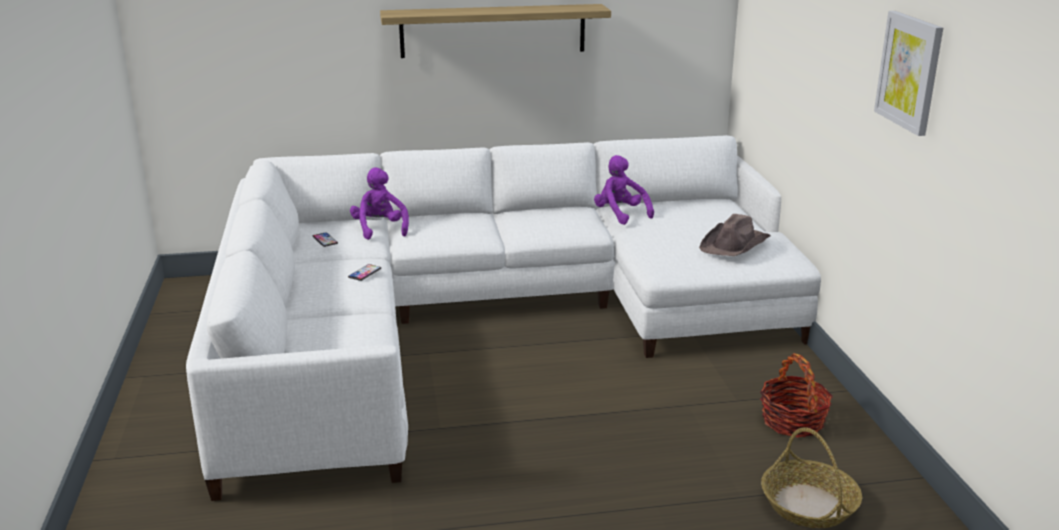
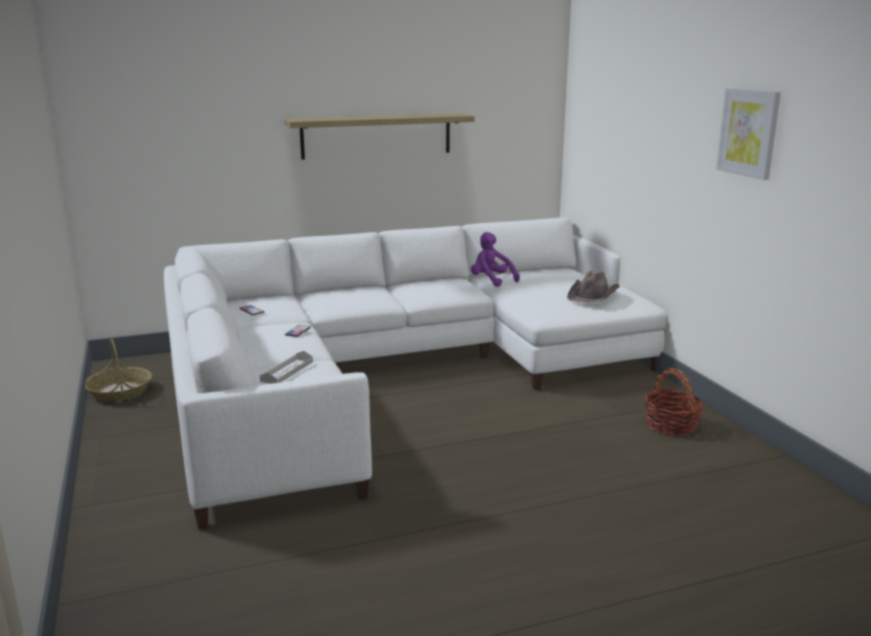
camera: 10 degrees left, 5 degrees down
(331, 328) = (287, 371): none -> grey tray
(380, 229) = (295, 301): purple plush toy -> none
(809, 505) = (711, 483): basket -> basket (120, 391)

